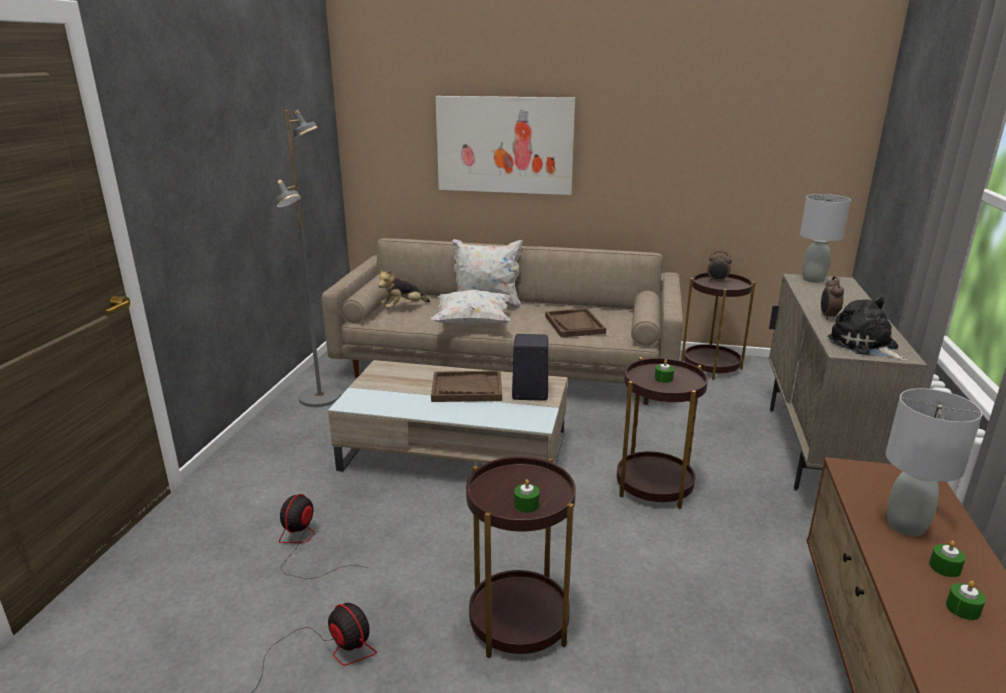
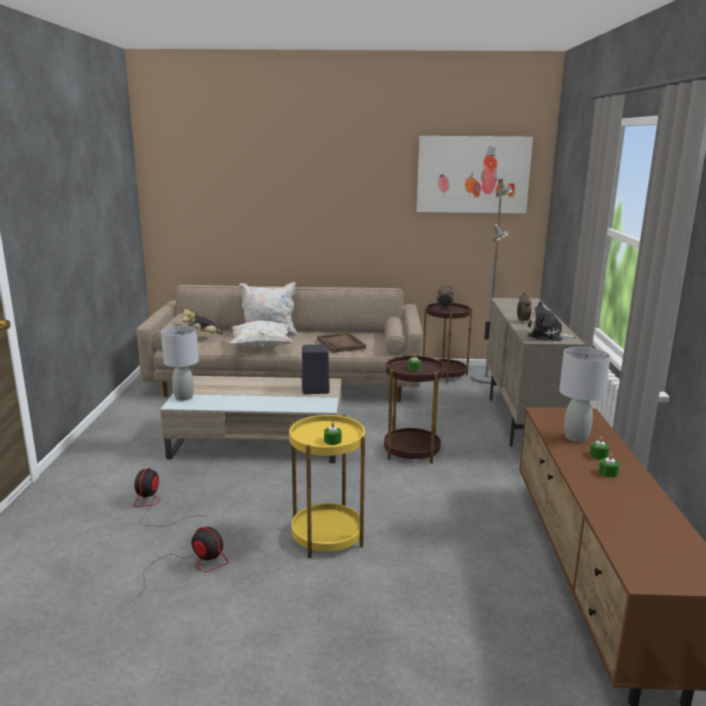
camera: 10 degrees left, 5 degrees down
(321, 397) = (139, 412): grey floor lamp -> grey floor lamp (487, 378)
(466, 389) = (266, 389): brown tray -> none
(504, 145) = (277, 209): picture -> picture (473, 174)
(519, 622) = (327, 536): brown side table -> yellow side table
(813, 280) = (511, 300): grey table lamp -> grey table lamp (183, 397)
(865, 345) = (546, 336): plush toy -> plush toy turned 45 degrees counterclockwise

